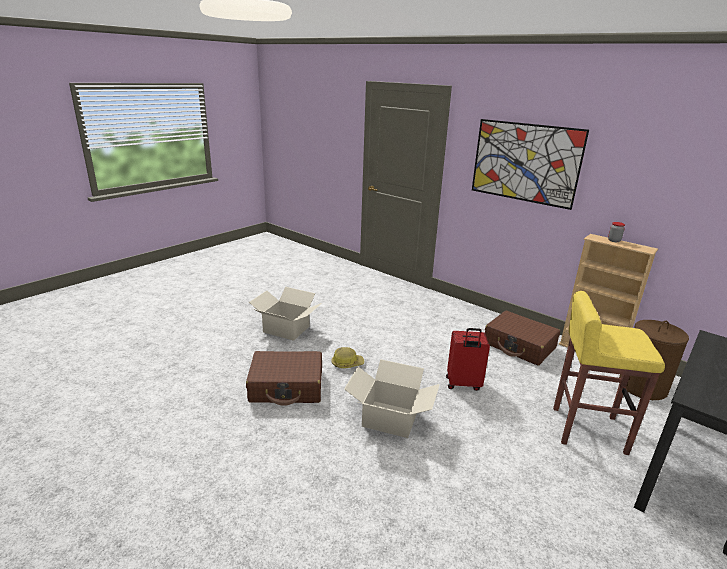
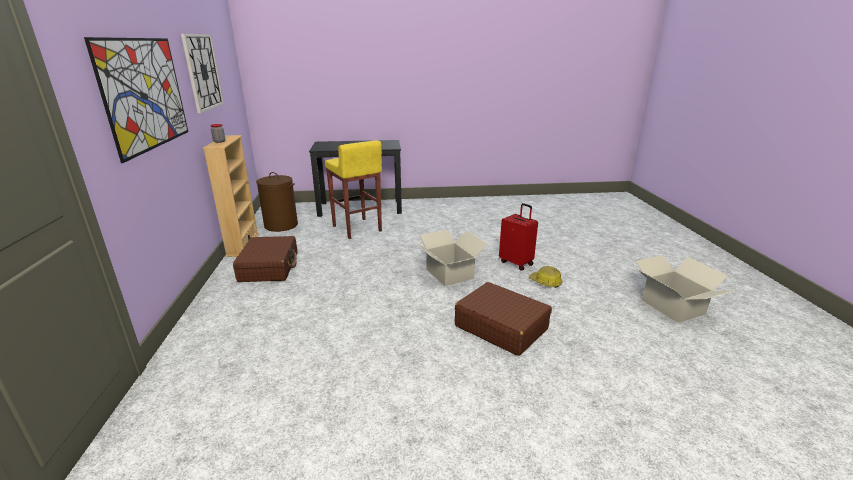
camera: 135 degrees left, 0 degrees up
(286, 329) = (427, 405): cardboard box -> cardboard box (672, 307)
(347, 363) = (421, 321): hard hat -> hard hat (545, 282)
(463, 384) = (367, 267): red suitcase -> red suitcase (516, 263)
(660, 173) = (203, 72): none -> wall clock

